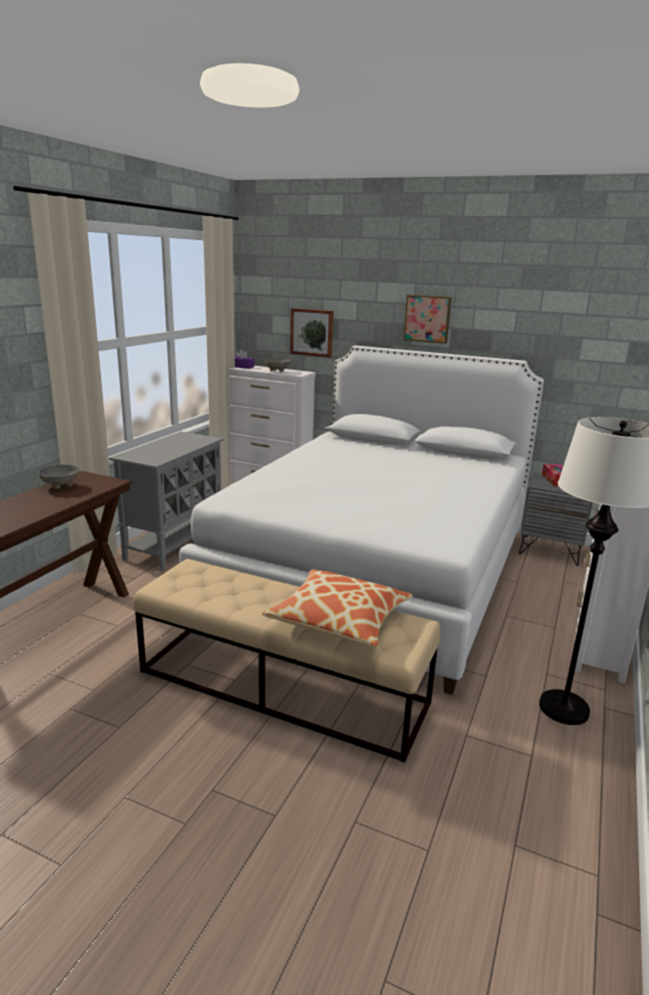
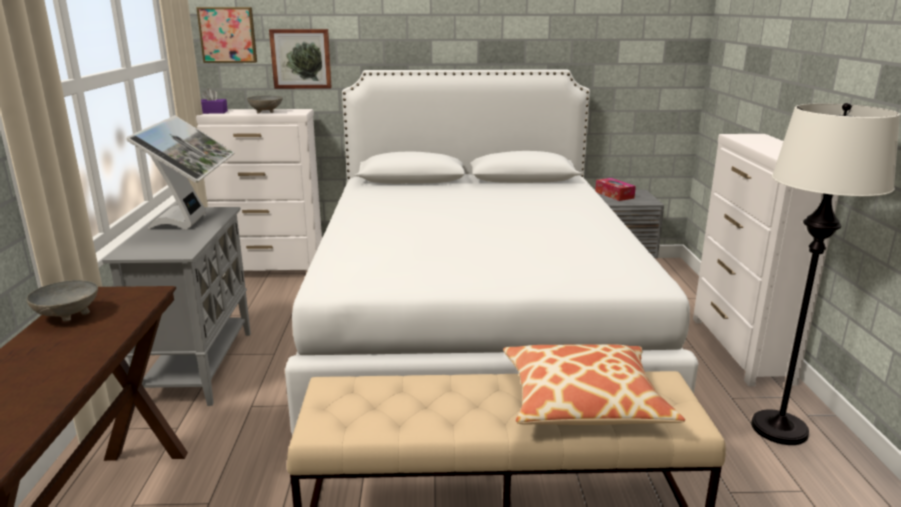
camera: 25 degrees left, 0 degrees up
(183, 443) = (193, 222): none -> monitor
(427, 318) = (449, 30): picture -> picture (228, 35)

